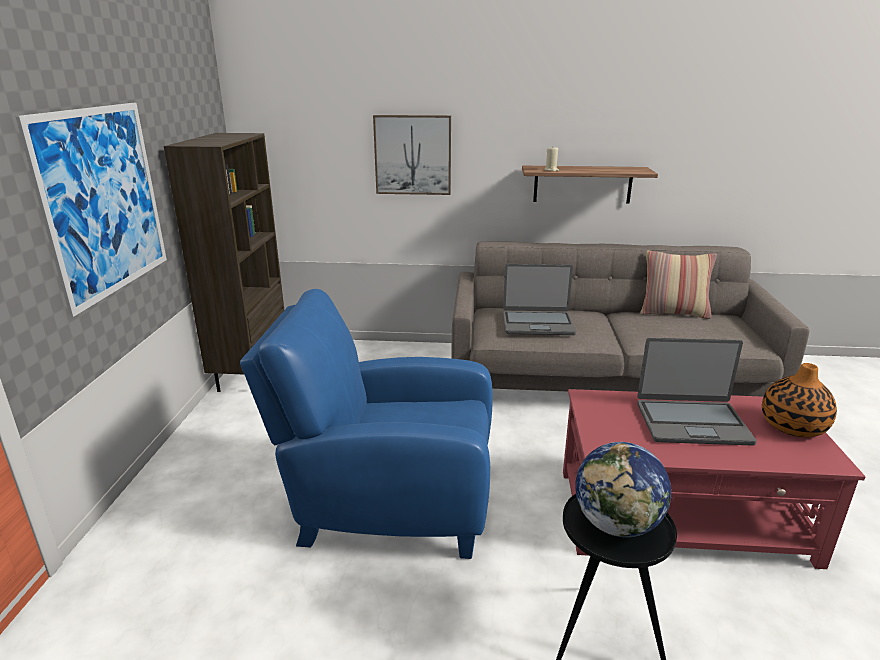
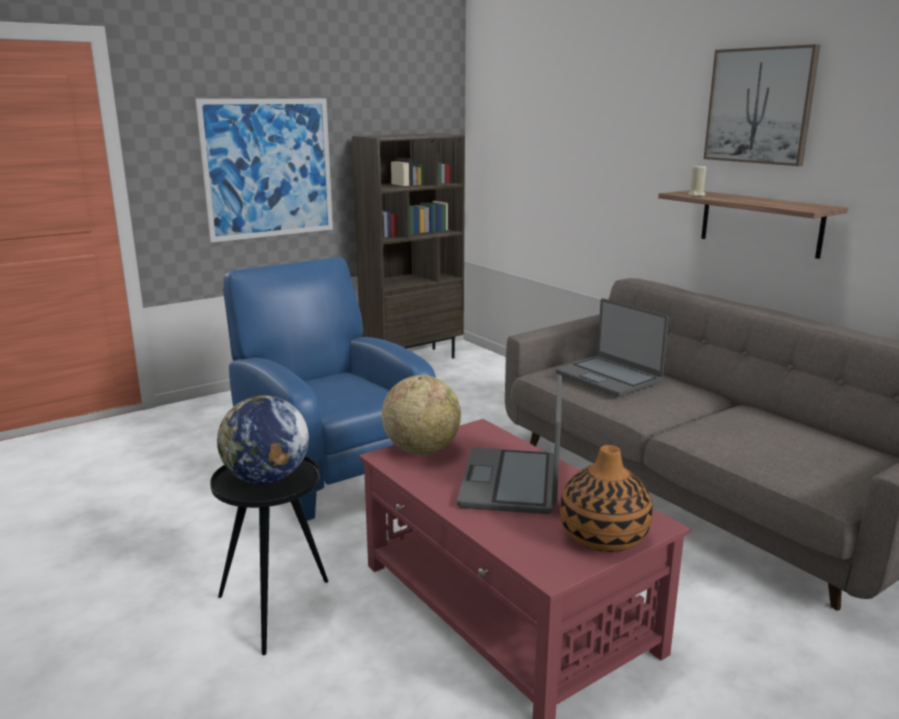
camera: 50 degrees right, 5 degrees down
(413, 155) = (591, 168): picture -> picture (760, 106)
(604, 433) = (422, 450): none -> globe
(673, 313) = (813, 427): pillow -> none
(691, 422) = (512, 482): laptop -> laptop turned 45 degrees clockwise

